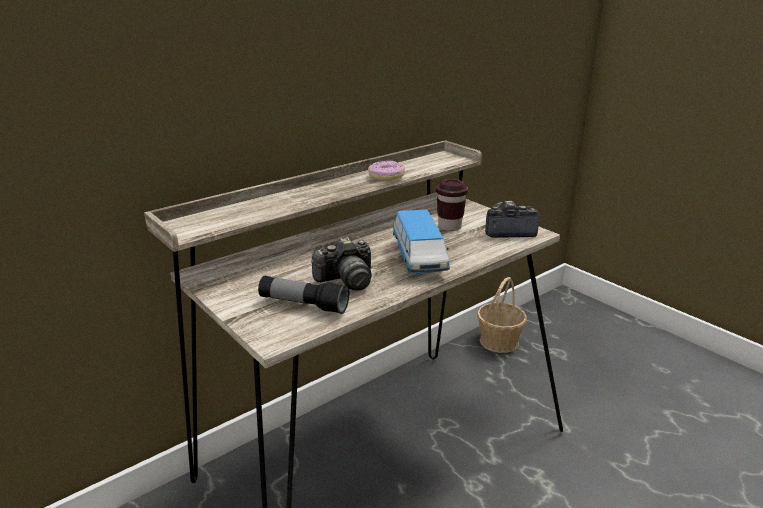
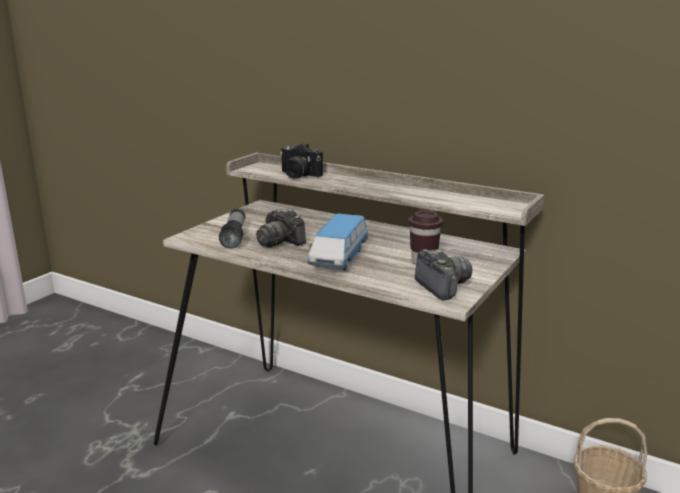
camera: 70 degrees right, 5 degrees down
(254, 211) = (298, 175): none -> camera
(386, 176) = (418, 195): donut -> none
(419, 259) = (339, 258): toy car -> toy car turned 45 degrees counterclockwise

